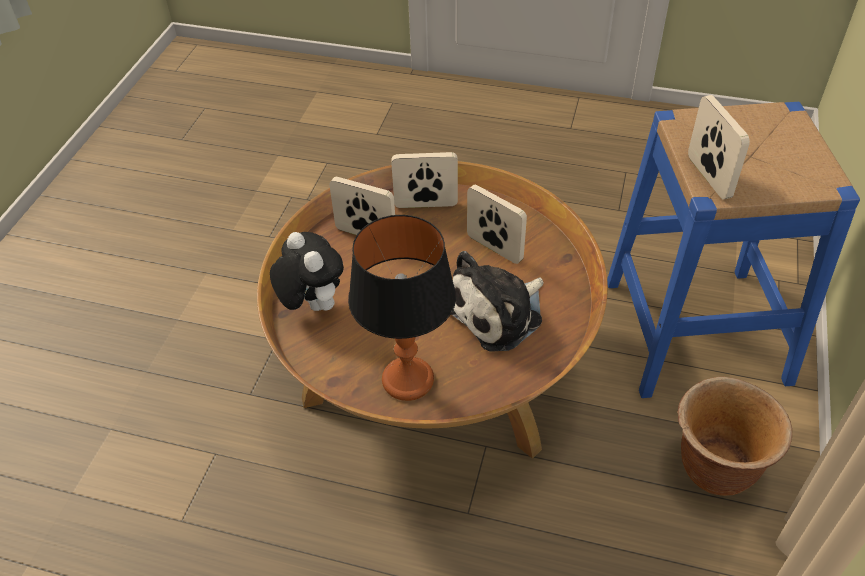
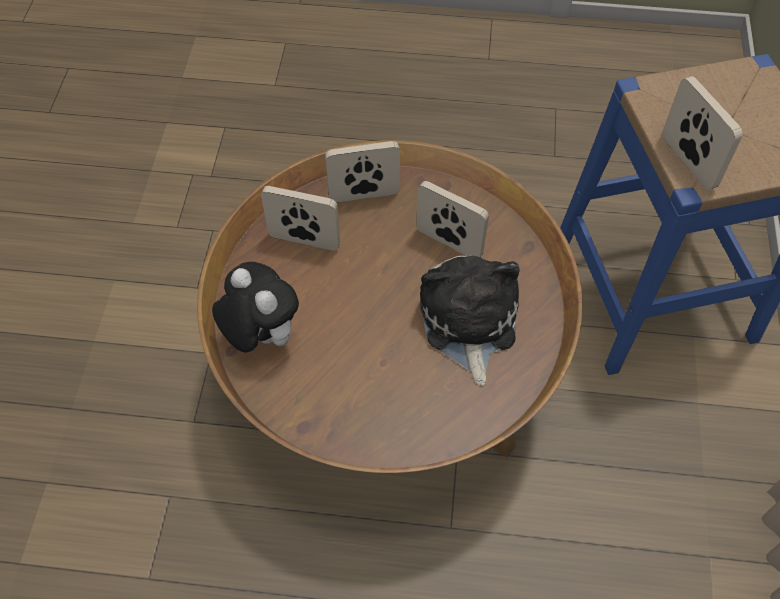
camera: 10 degrees left, 10 degrees up
(408, 380) = (384, 416): table lamp -> none
(499, 313) = (468, 323): plush toy -> plush toy turned 135 degrees clockwise
(715, 468) = (692, 444): brown planter -> none

